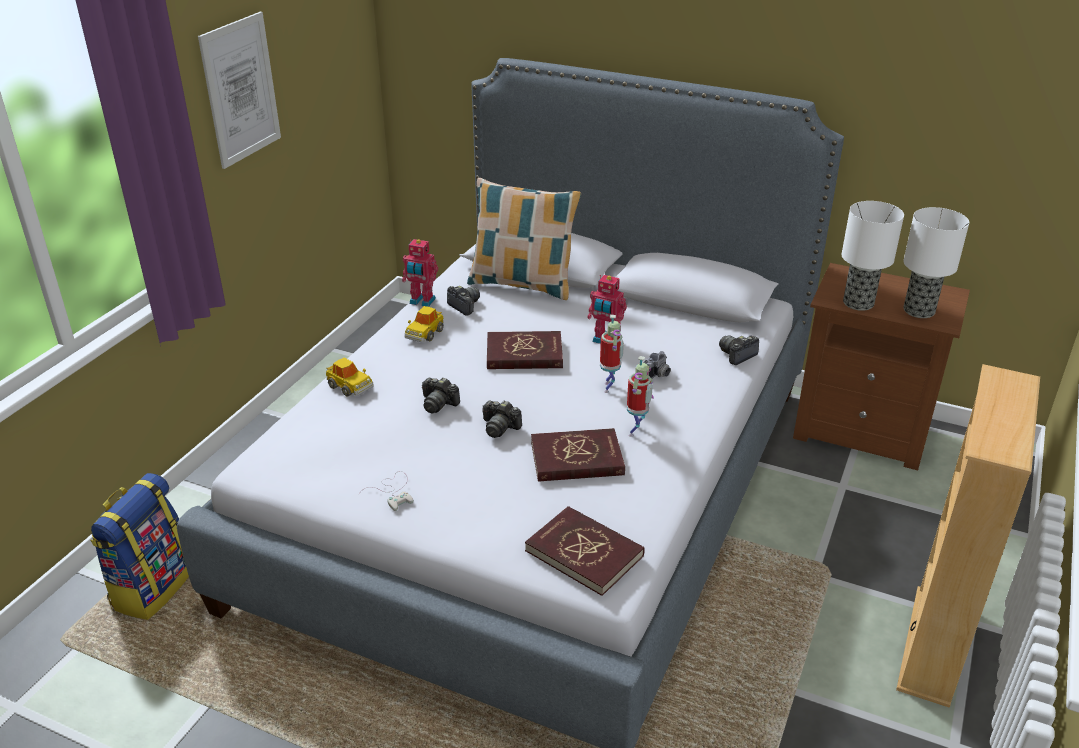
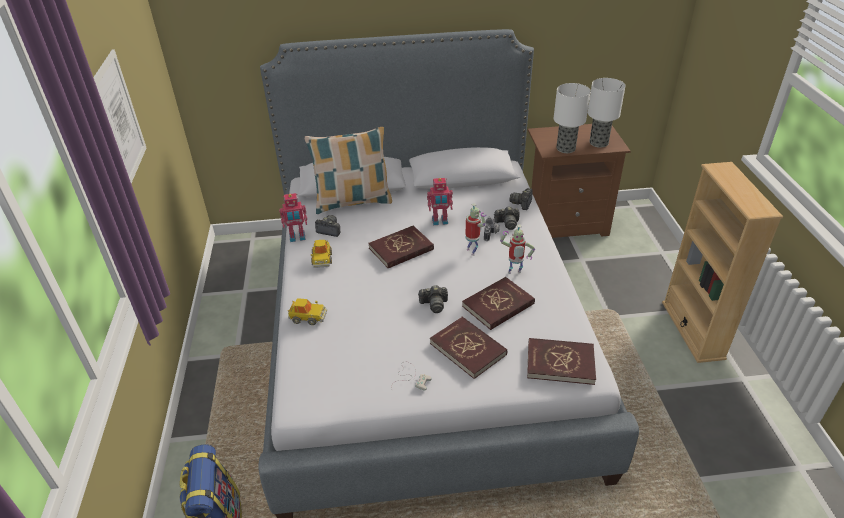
camera: 30 degrees left, 5 degrees up
(438, 404) = (381, 305): camera -> camera (507, 223)
(489, 490) = (468, 349): none -> red book
(636, 432) = (514, 273): toy robot -> toy robot turned 90 degrees clockwise

